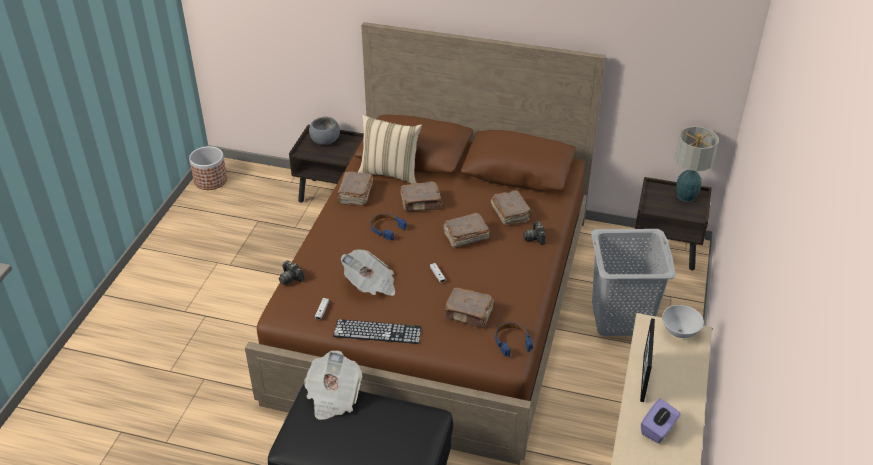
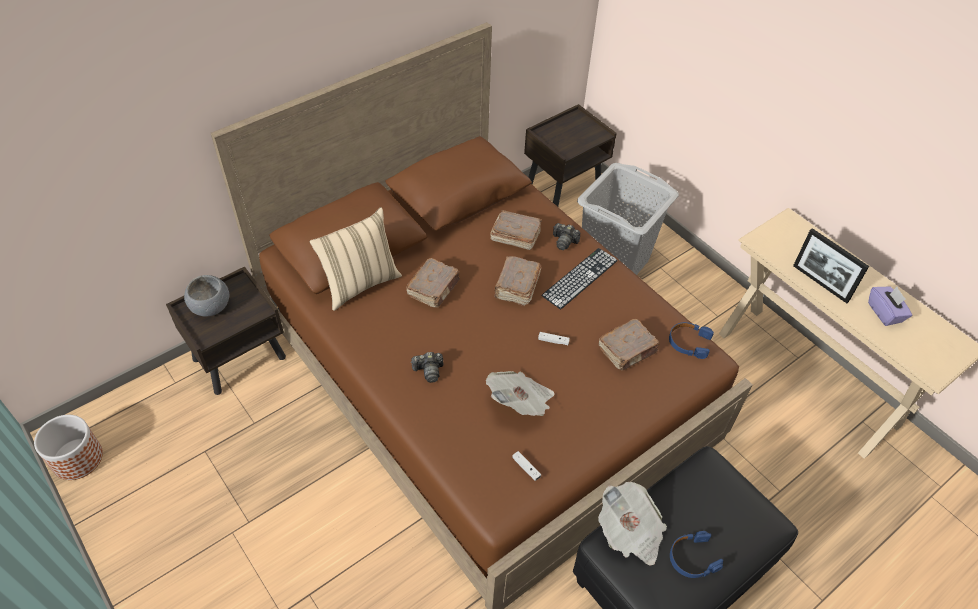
camera: 55 degrees left, 10 degrees up
(291, 278) = (448, 467): camera -> camera (428, 371)
(355, 195) = (365, 332): brown book -> none
(377, 331) = (596, 437): keyboard -> keyboard (580, 278)
(387, 229) = (447, 339): blue headphones -> blue headphones (692, 558)
(680, 332) = (783, 228): white bowl -> none
(686, 197) = (572, 124): table lamp -> none

